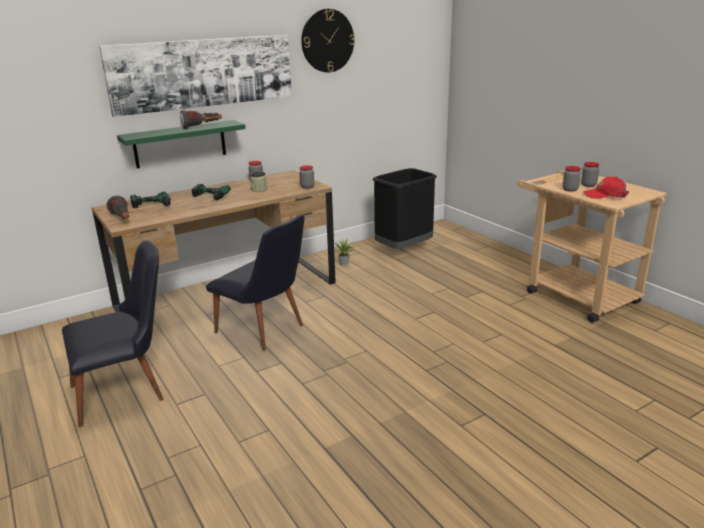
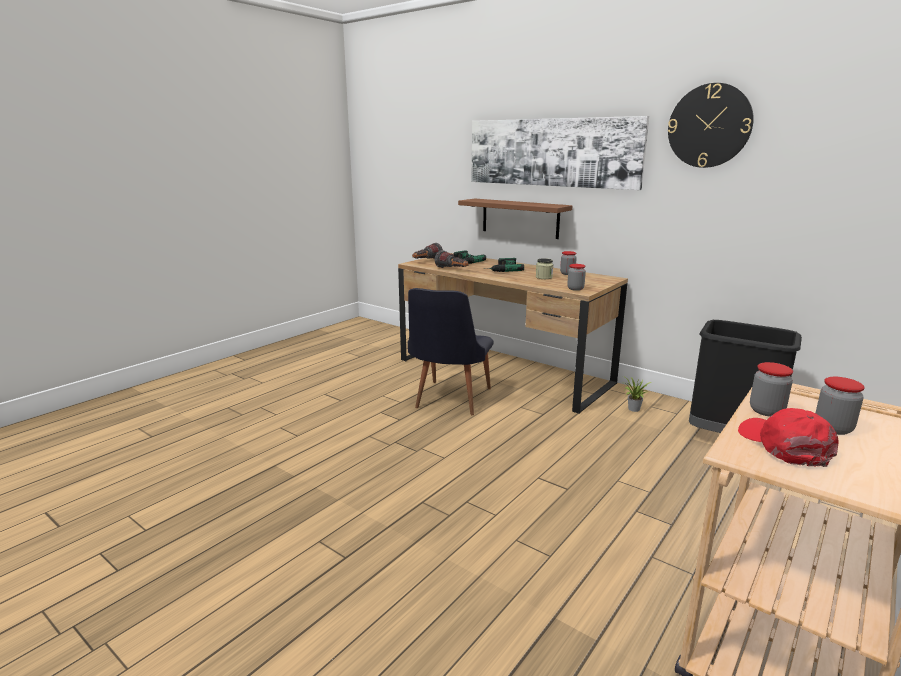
camera: 70 degrees right, 5 degrees down
(128, 391) = (336, 375): black chair -> none
(180, 144) = (520, 218): green shelf -> brown shelf
(202, 127) = (526, 203): flashlight -> flashlight (453, 270)

